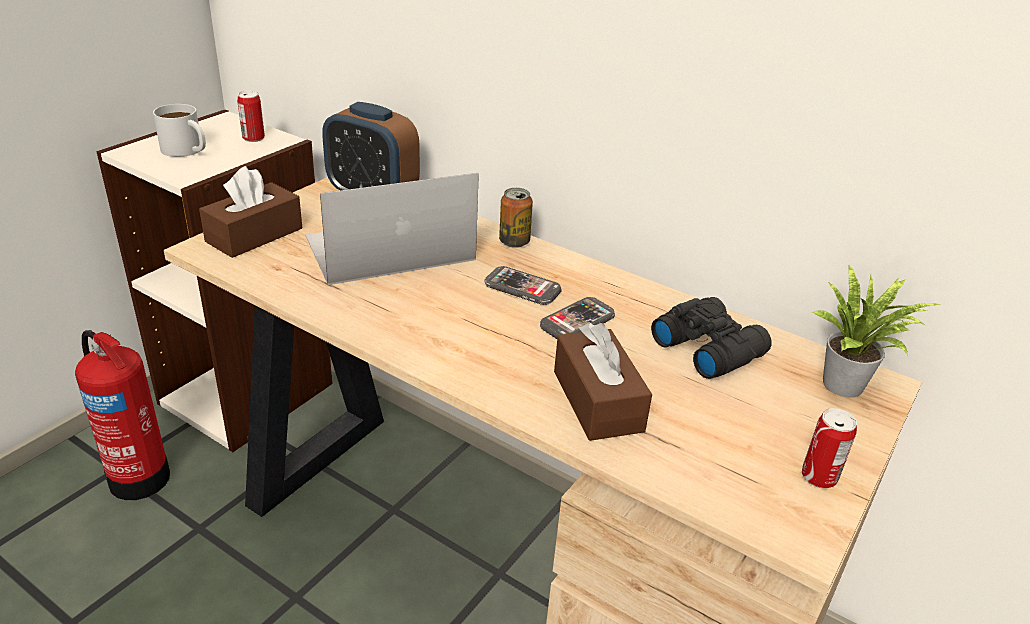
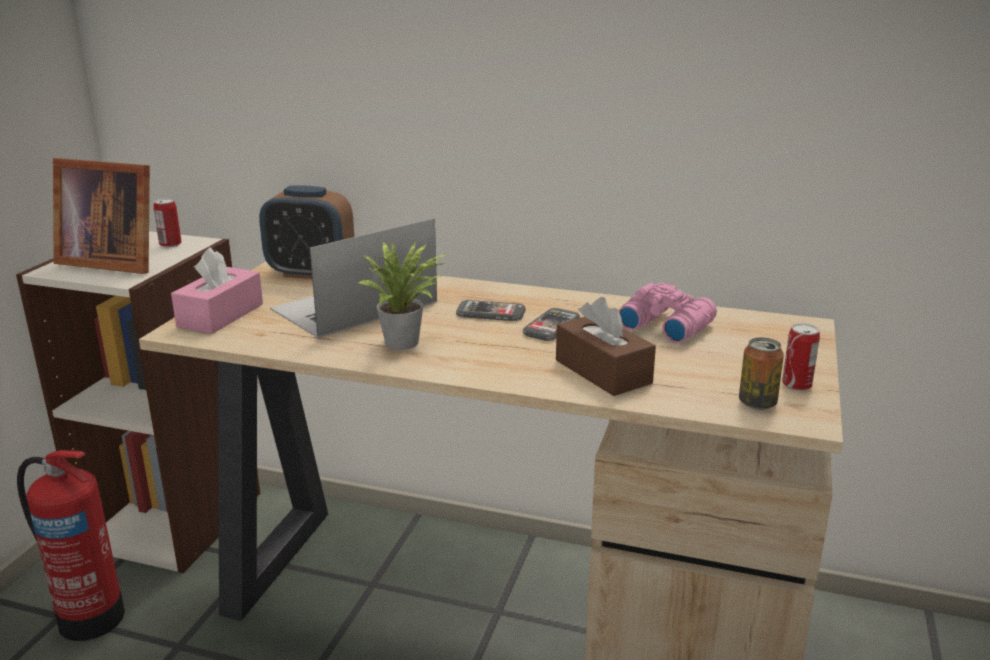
camera: 15 degrees left, 10 degrees down
(187, 151) = (111, 261): white mug -> picture frame
(254, 235) = (220, 315): brown tissue box -> pink tissue box
(514, 242) = (461, 285): can -> can (757, 403)
(707, 347) = (665, 325): black binoculars -> pink binoculars
(848, 387) = (784, 331): potted plant -> potted plant (406, 343)

